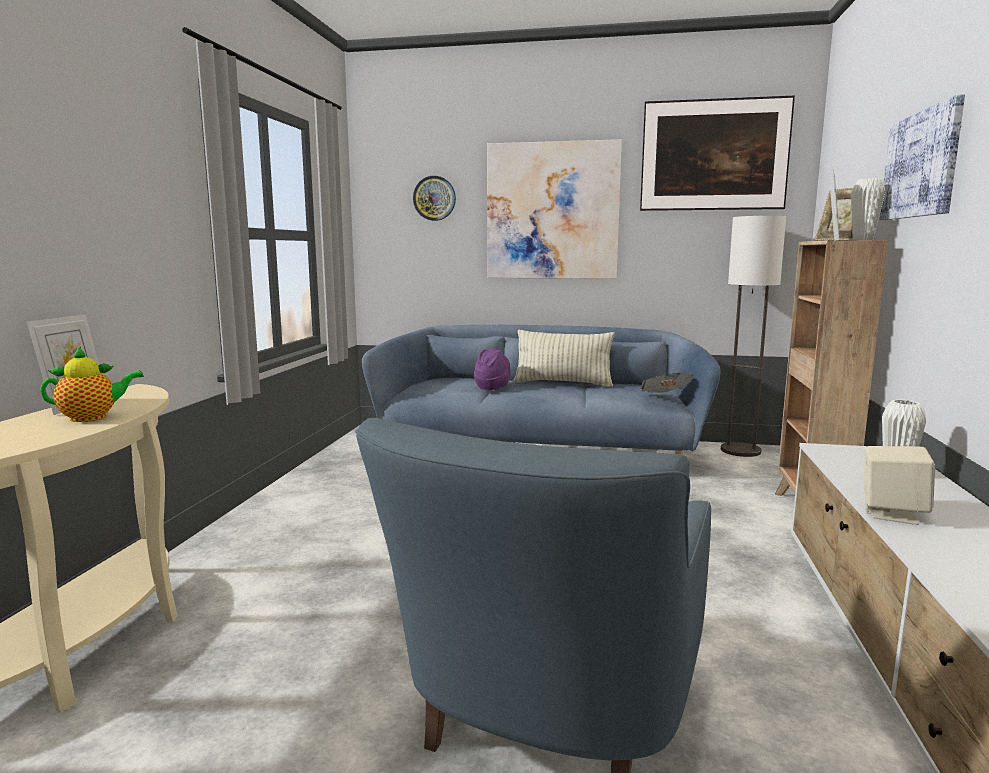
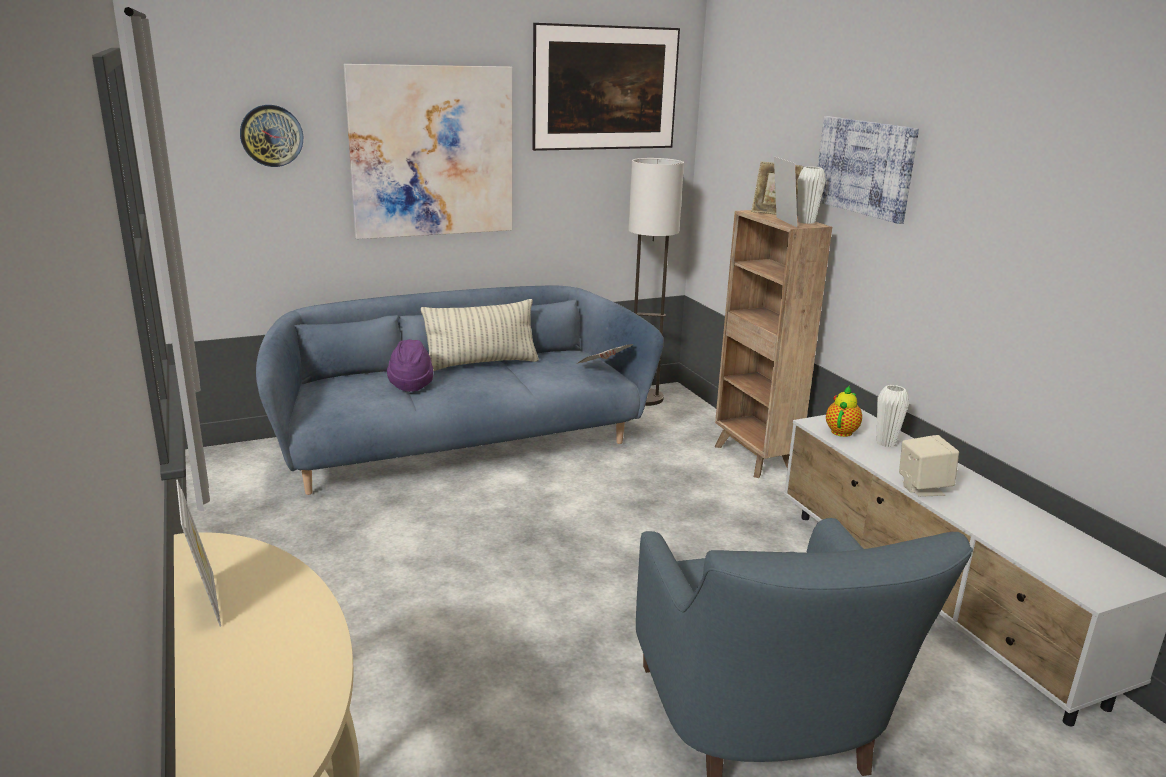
camera: 35 degrees left, 10 degrees up
(93, 418) = (285, 614): teapot -> teapot (842, 431)

